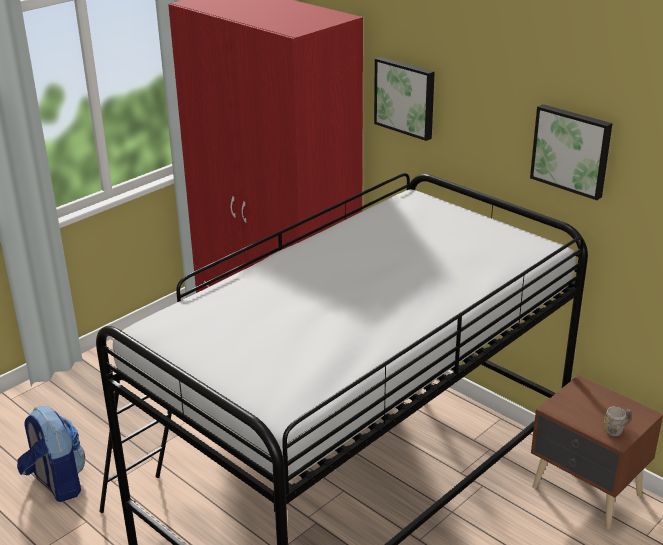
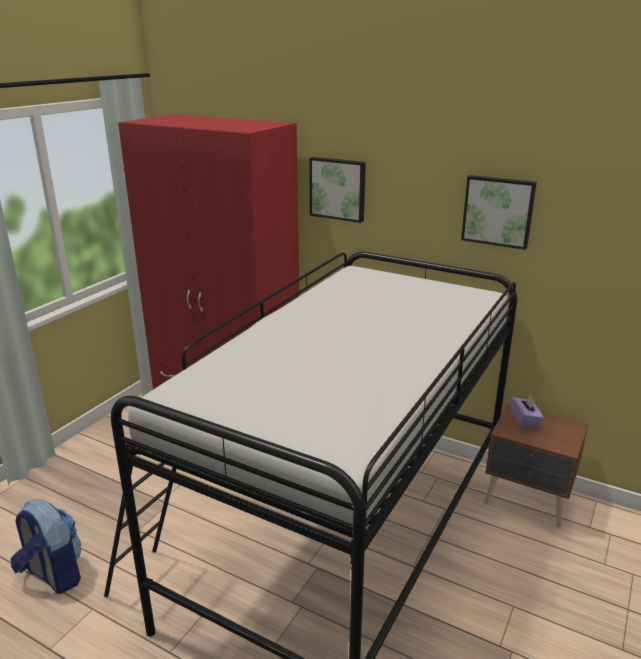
camera: 15 degrees left, 5 degrees down
(586, 399) = (525, 420): none -> purple tissue box
(616, 429) = (561, 441): grey mug -> none

